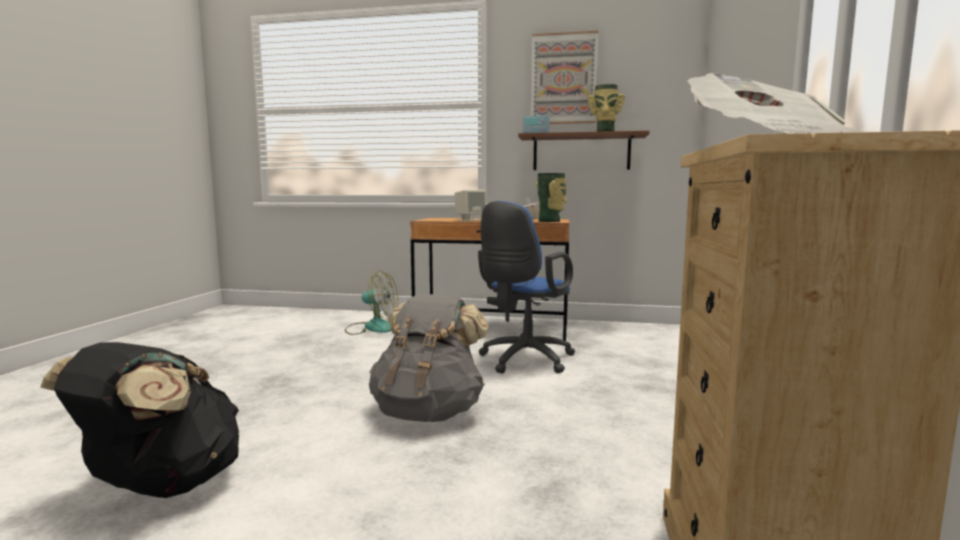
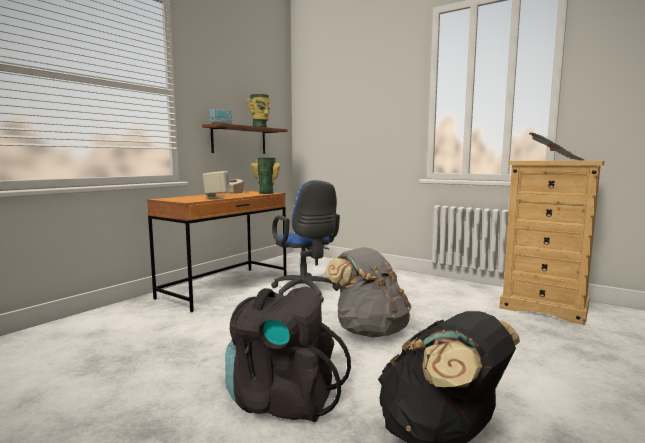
camera: 65 degrees left, 0 degrees up
(241, 402) = (283, 400): none -> black backpack
(371, 327) = (134, 324): fan -> none
(563, 79) = (226, 82): picture -> none

